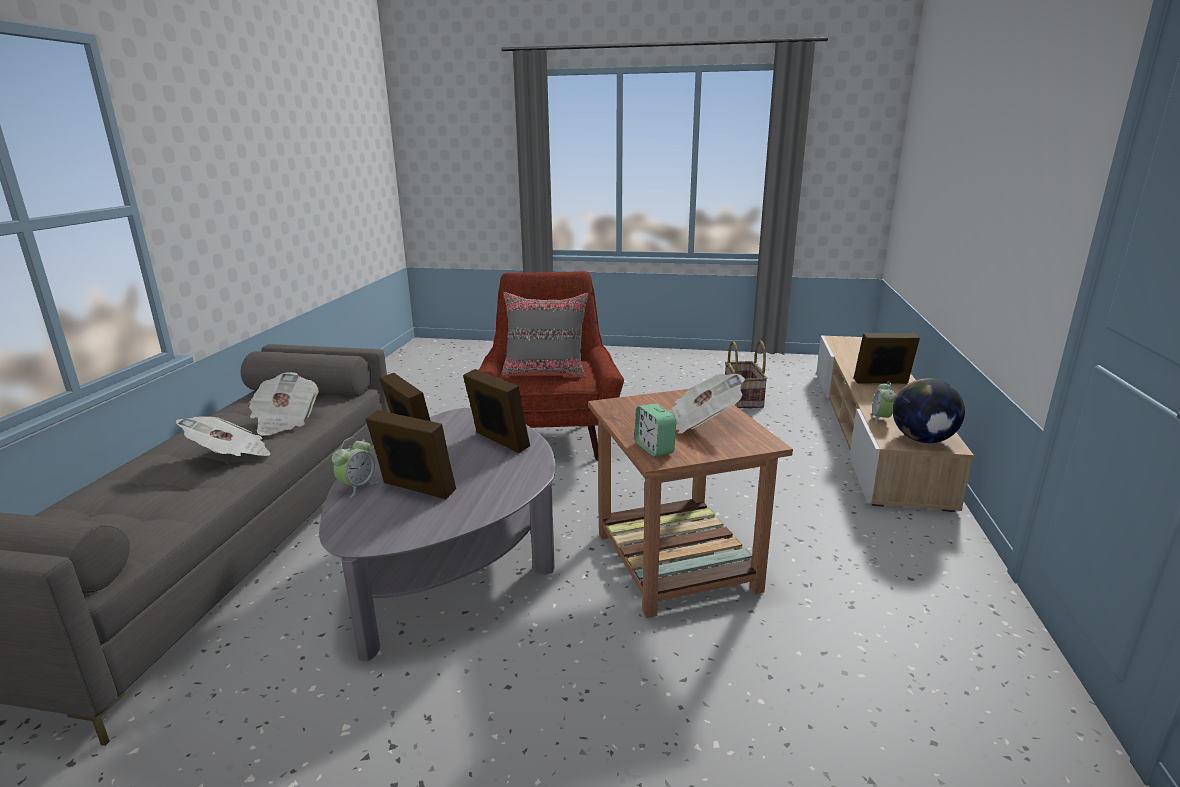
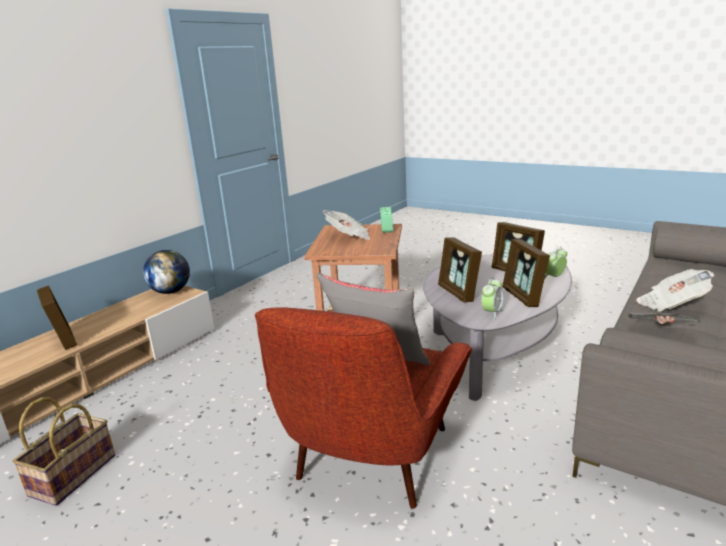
camera: 155 degrees left, 0 degrees up
(881, 383) = (63, 340): picture frame -> picture frame turned 150 degrees counterclockwise
(881, 419) = (154, 308): alarm clock -> alarm clock (492, 313)

